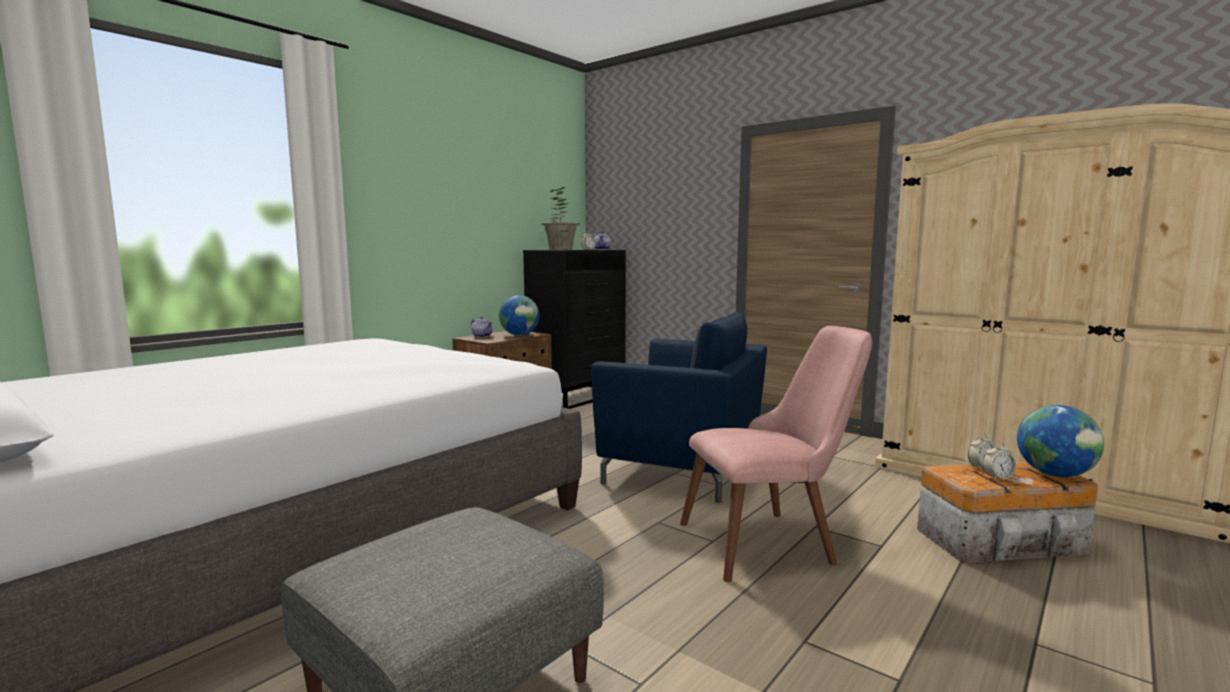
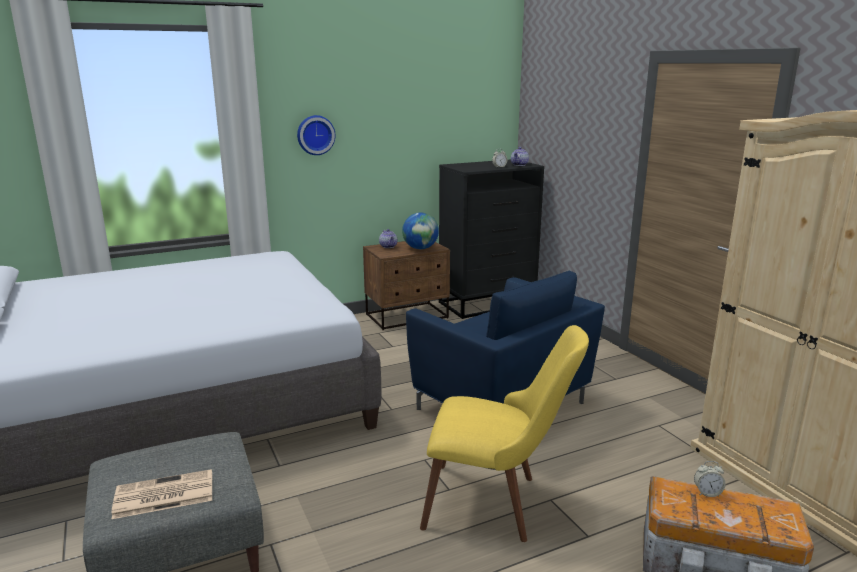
camera: 25 degrees right, 10 degrees up
(399, 207) = (315, 135): none -> wall clock
(462, 582) = (162, 495): none -> newspaper
(560, 249) = (477, 164): potted plant -> none
(772, 540) = (497, 503): pink chair -> yellow chair
(997, 477) = (705, 509): alarm clock -> none
(1055, 474) = (777, 522): globe -> none

